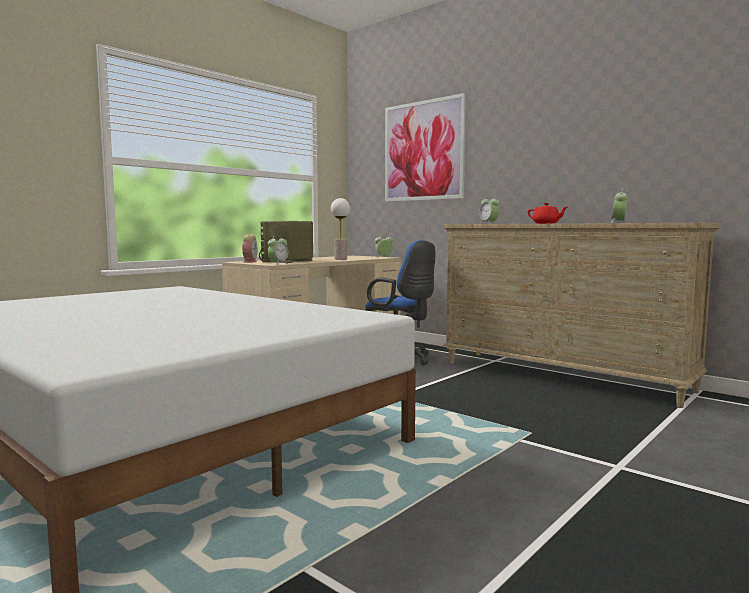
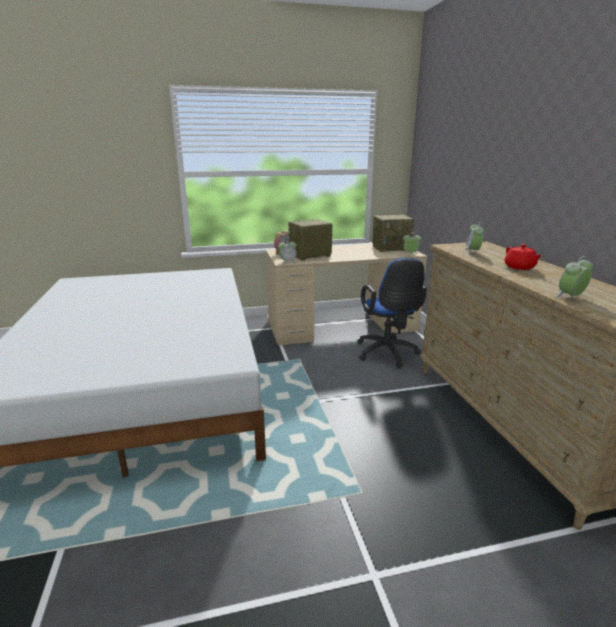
camera: 35 degrees right, 15 degrees up
(340, 259) = (362, 255): table lamp -> none
(356, 256) = (391, 248): none -> radio
(423, 151) = (460, 151): picture -> none

